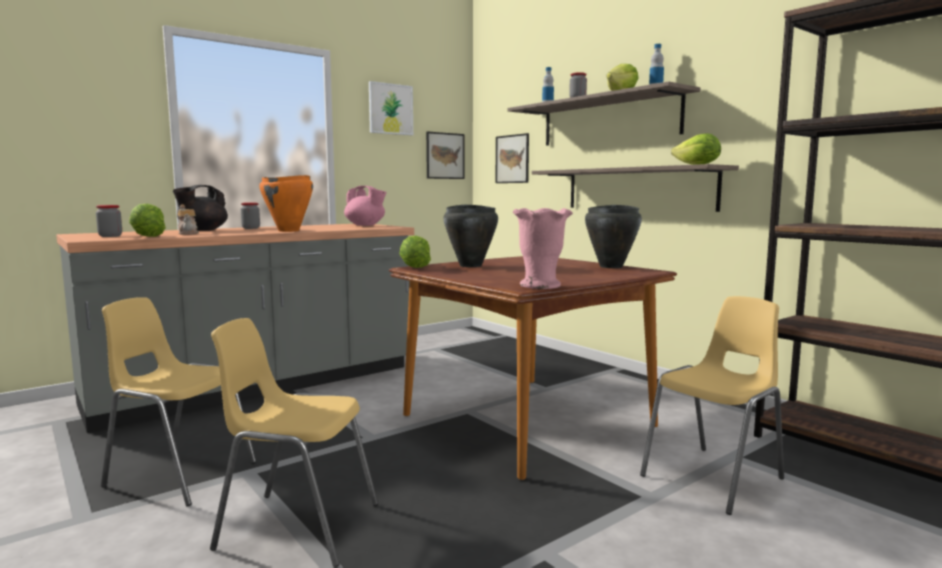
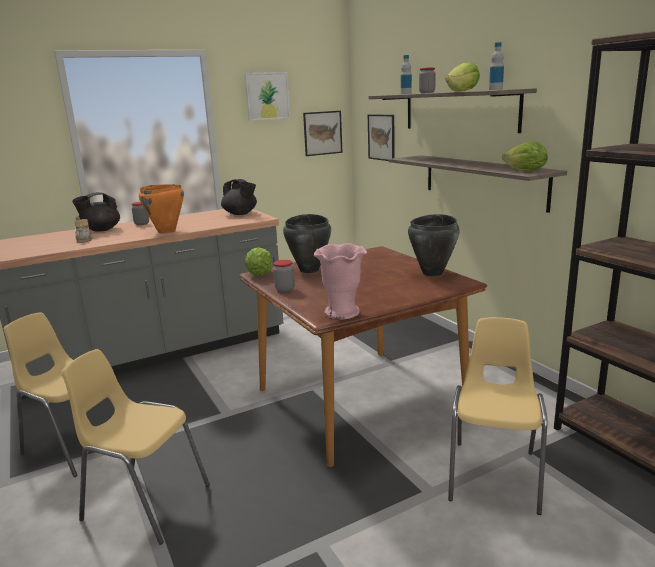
camera: 10 degrees right, 10 degrees up
(110, 236) = (22, 247): jar -> jar (285, 289)
(147, 237) = (48, 250): lettuce -> none
(365, 225) = (240, 214): pink teapot -> black teapot
(714, 478) = (494, 475): yellow chair -> yellow chair turned 45 degrees counterclockwise

